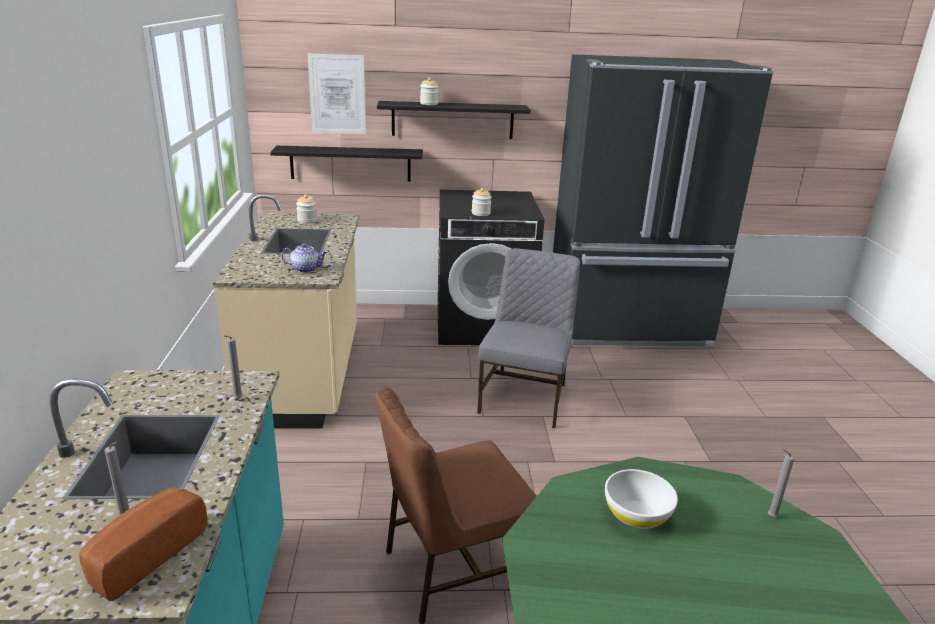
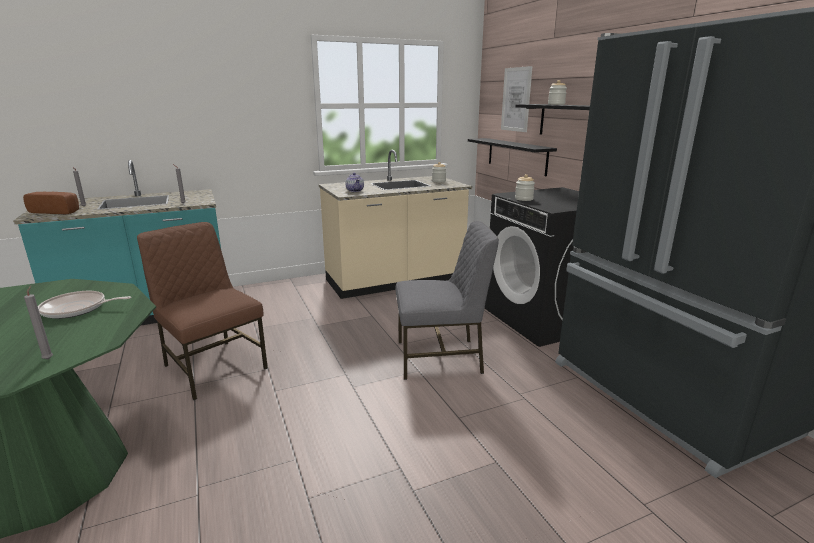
camera: 70 degrees right, 5 degrees down
(636, 514) = (77, 309): white bowl -> frying pan

